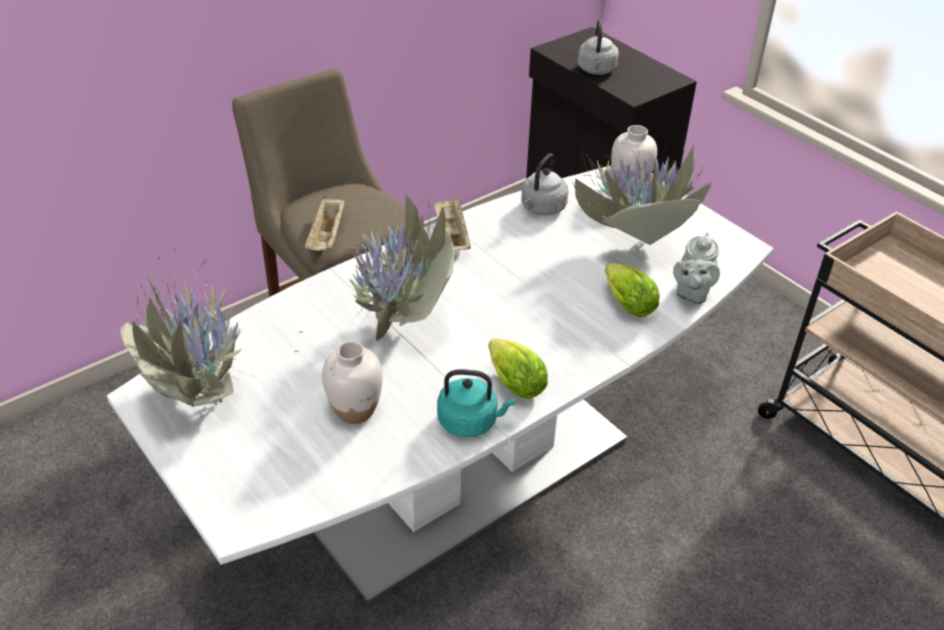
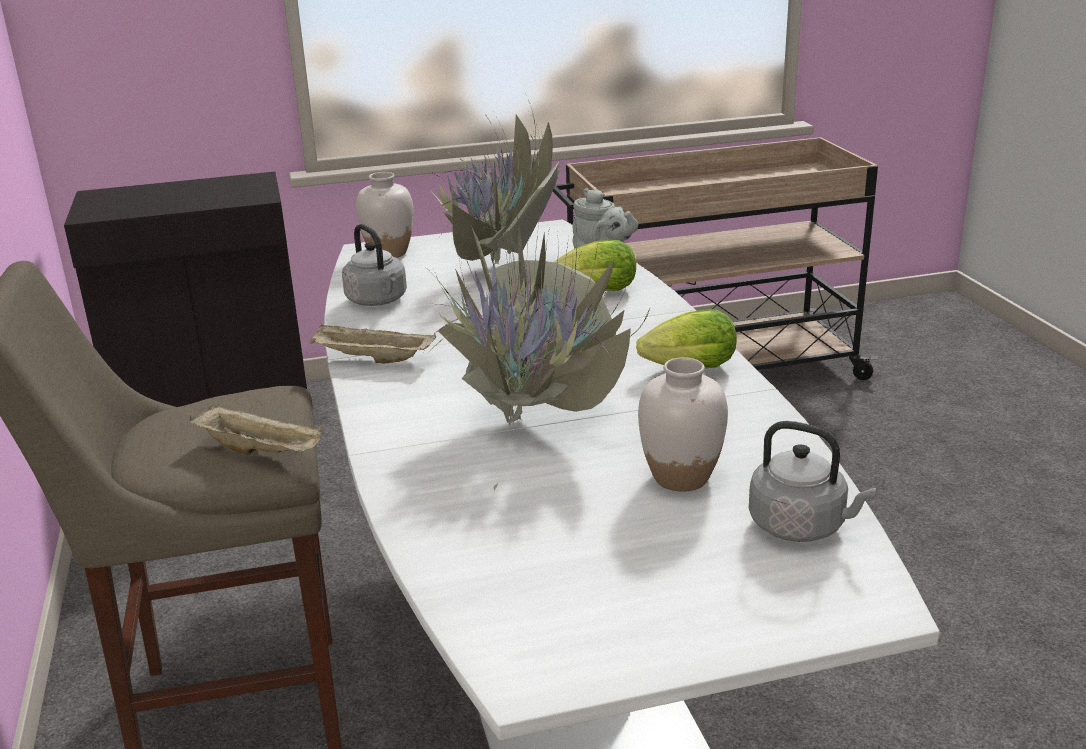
camera: 65 degrees left, 15 degrees down
(203, 397) = (574, 608): potted plant -> none
(470, 422) = (741, 405): turquoise kettle -> none
(596, 70) = (178, 204): grey kettle -> grey kettle (801, 526)

